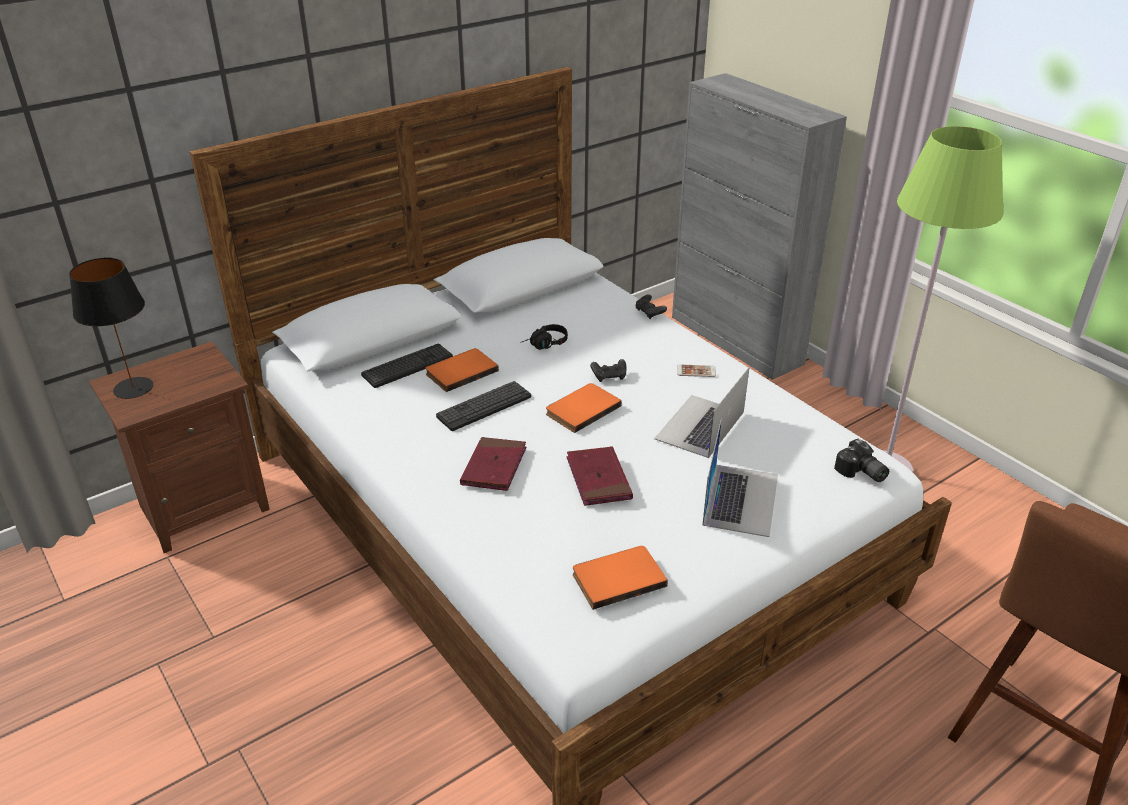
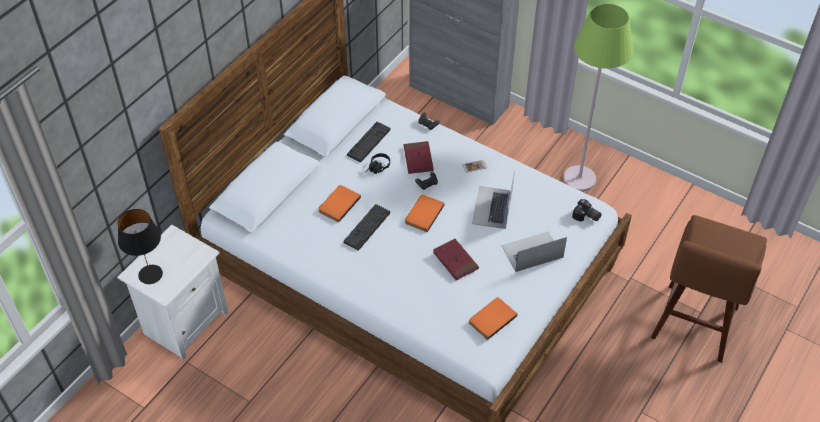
camera: 20 degrees left, 15 degrees up
(202, 507) = (184, 322): brown nightstand -> white nightstand
(407, 366) = (304, 209): keyboard -> keyboard (368, 142)
(494, 467) = (395, 268): red book -> red book (418, 159)
(740, 499) = (532, 251): laptop -> laptop turned 105 degrees counterclockwise

